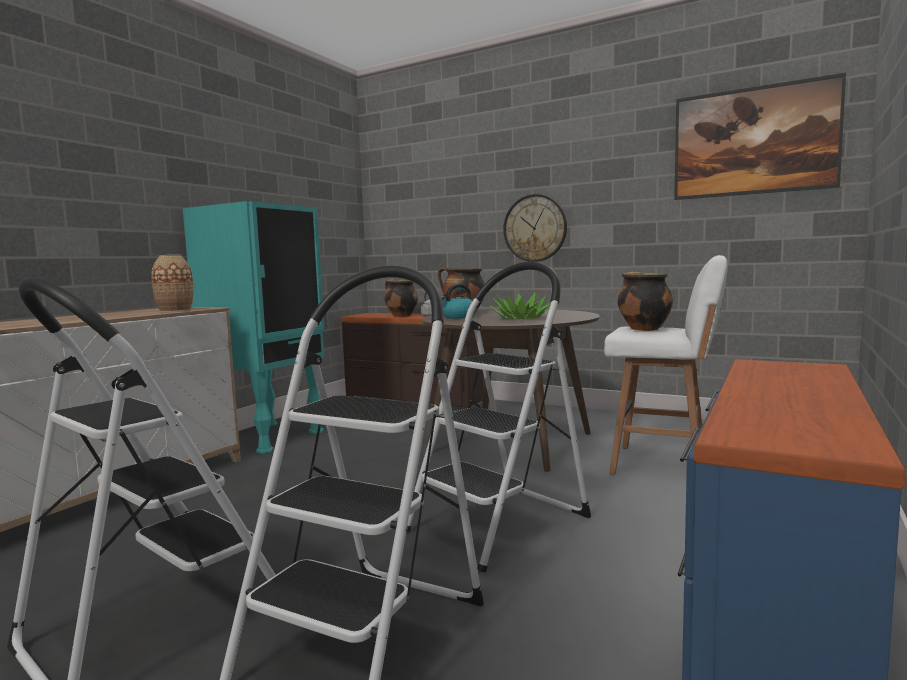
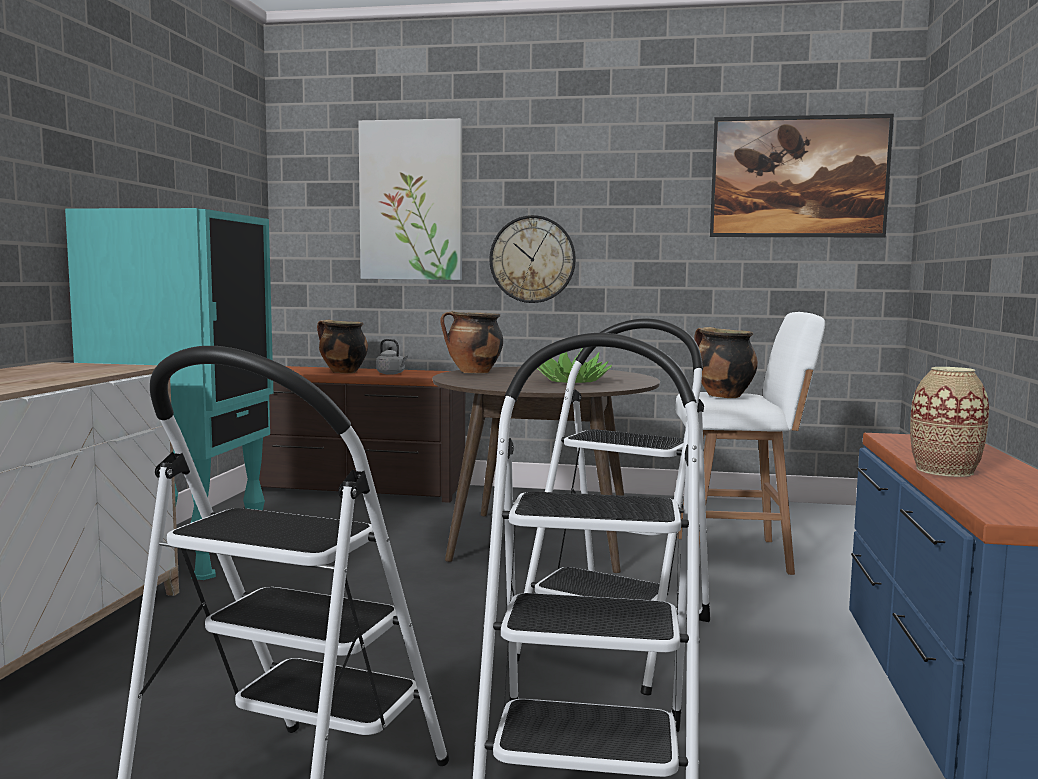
camera: 20 degrees left, 0 degrees up
(175, 310) = (97, 370): vase -> vase (944, 470)
(450, 191) = (411, 200): none -> picture
(458, 317) = (482, 379): kettle -> none

